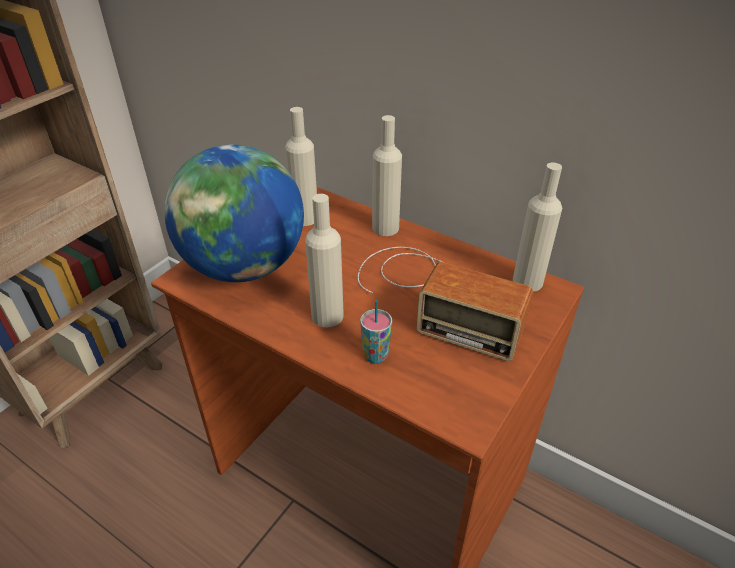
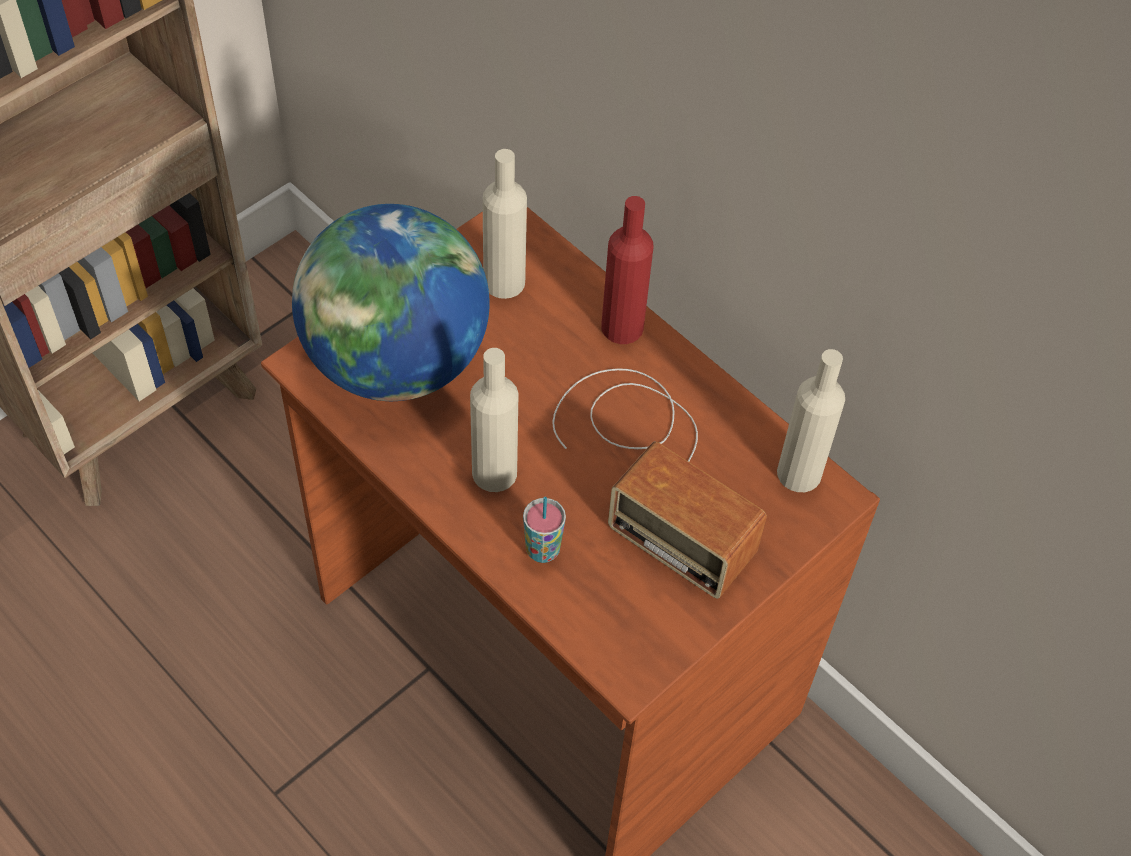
camera: 10 degrees right, 15 degrees up
(385, 228) = (622, 327): beige bottle -> red bottle

